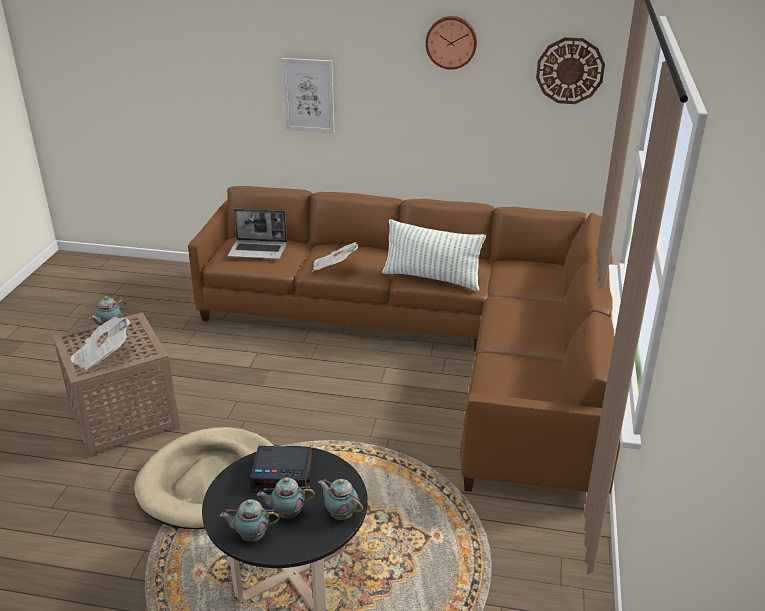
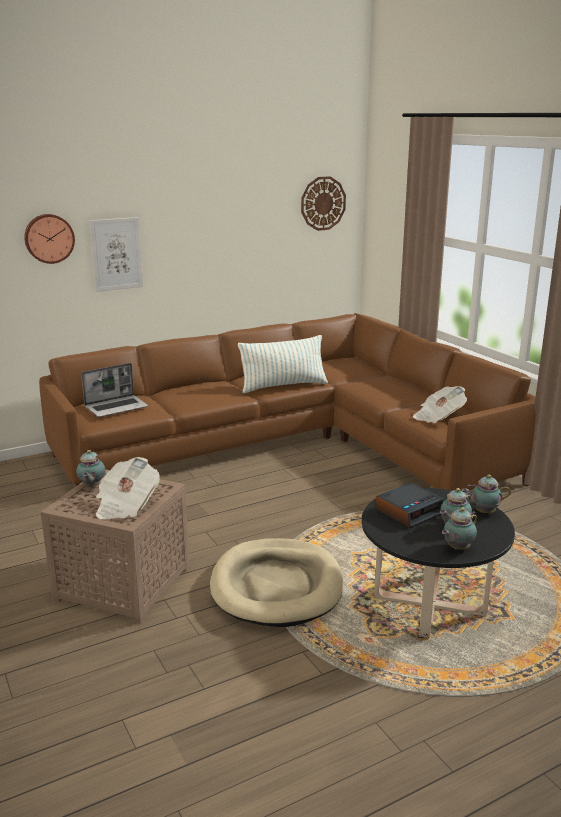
camera: 40 degrees left, 10 degrees down
(334, 268) = (202, 400): newspaper -> newspaper (438, 417)
(451, 42) = (237, 189): wall clock -> wall clock (49, 238)

